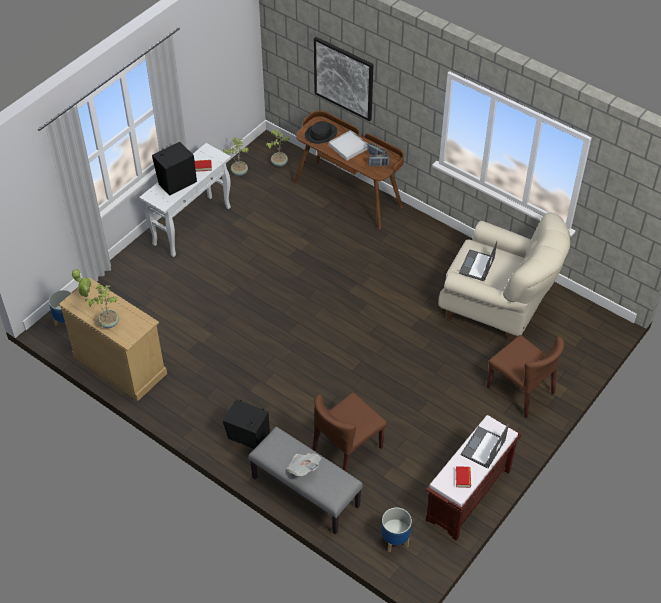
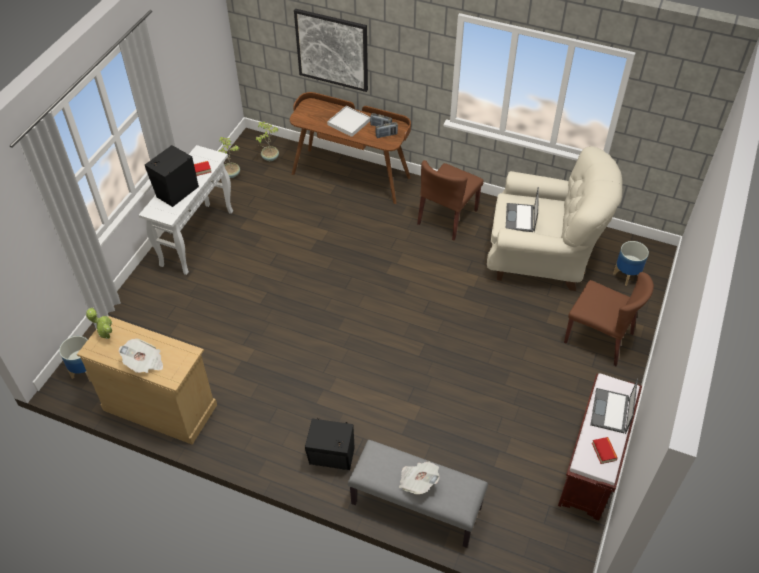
camera: 15 degrees left, 0 degrees up
(109, 322) = (144, 363): potted plant -> newspaper
(321, 134) = (315, 115): black hat -> none
(347, 449) = (444, 444): brown chair -> brown chair (447, 217)
(395, 540) = (534, 537): planter -> planter (626, 275)

